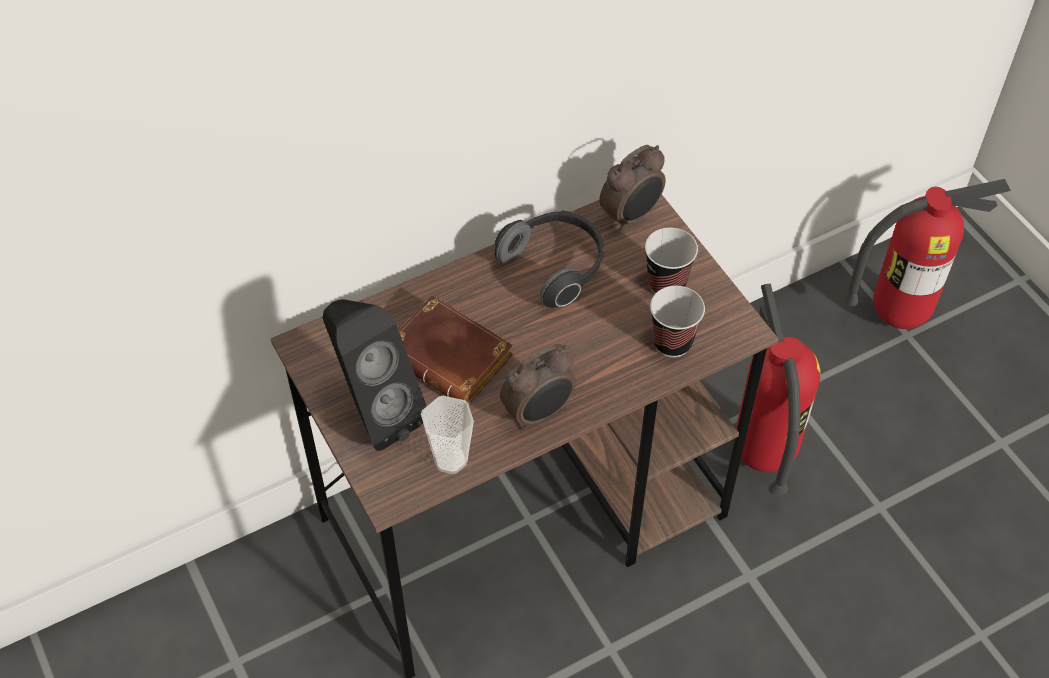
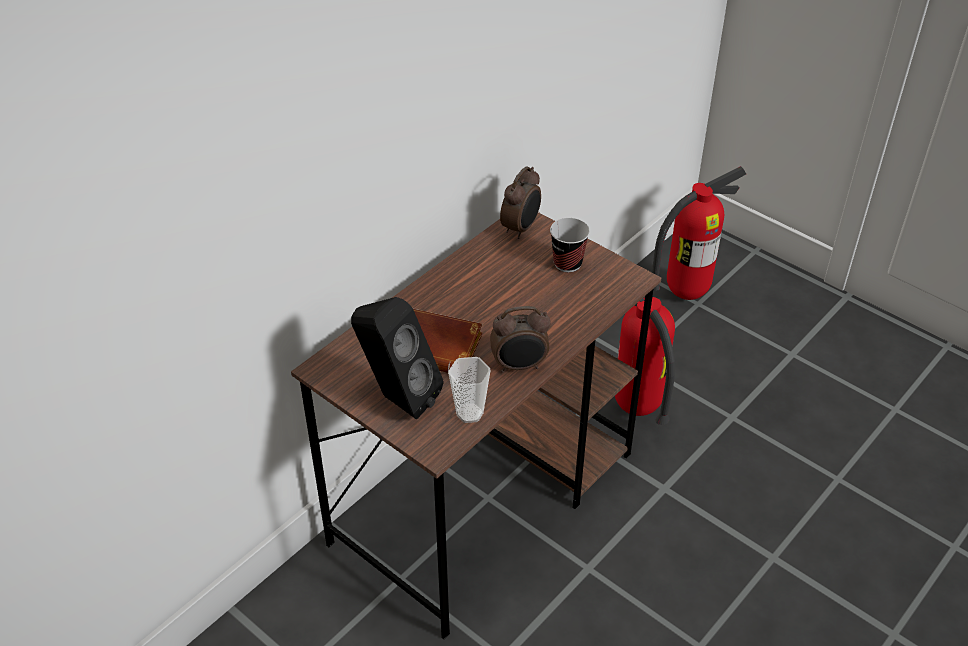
camera: 20 degrees left, 10 degrees down
(539, 413) = (519, 366): alarm clock -> alarm clock turned 45 degrees clockwise
(555, 267) = (483, 272): headphones -> none
(672, 342) = (590, 298): cup -> none

